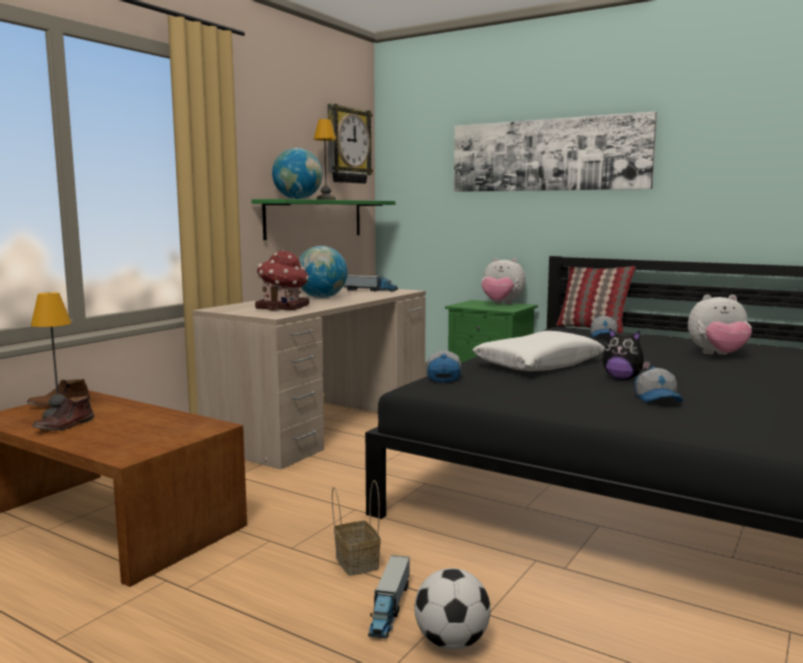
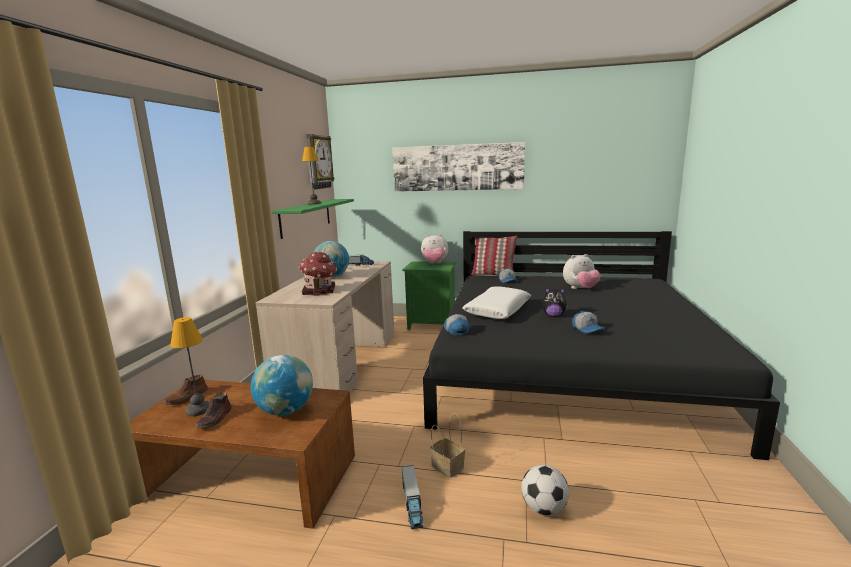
camera: 20 degrees left, 5 degrees up
(298, 199) = (302, 207): globe -> globe (285, 411)
(389, 608) = (492, 495): toy truck -> toy truck (412, 503)

